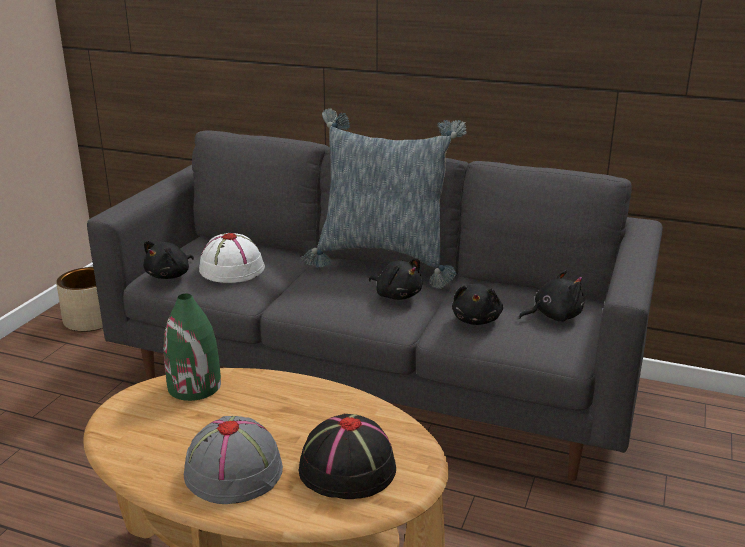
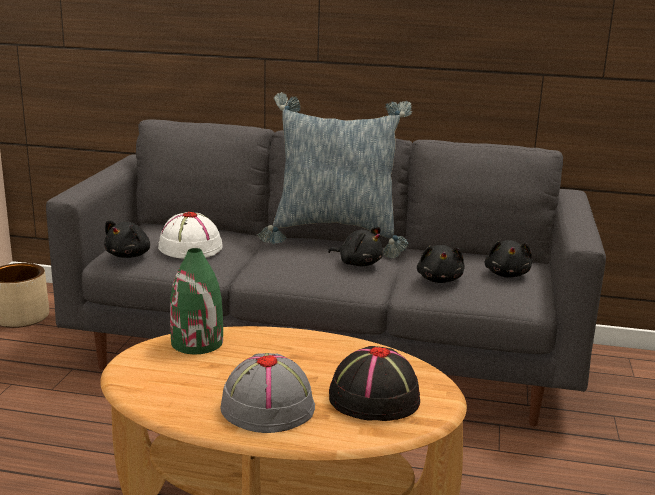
camera: 10 degrees left, 5 degrees down
(553, 316) = (507, 274): black plush toy -> black plush toy turned 120 degrees clockwise

